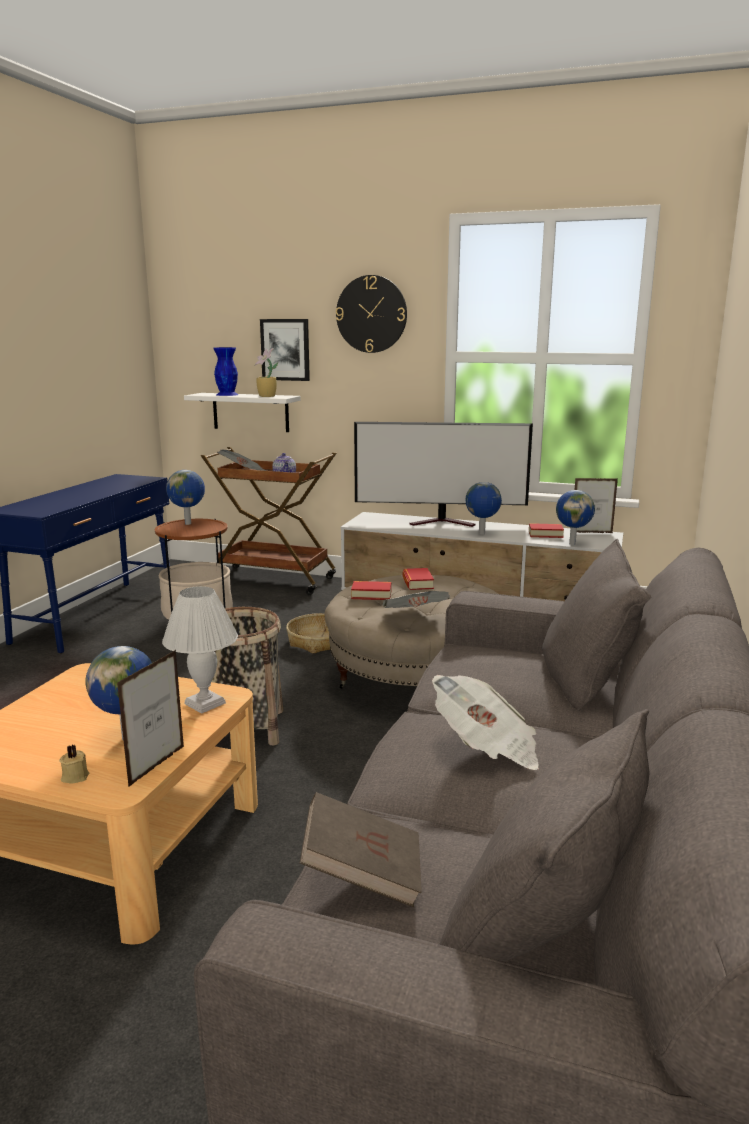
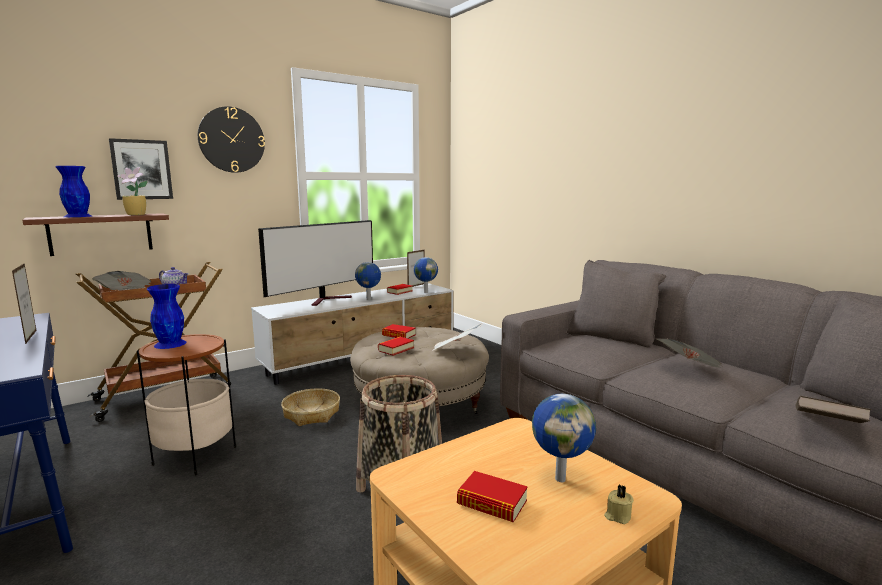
camera: 55 degrees left, 5 degrees down
(64, 718) = (492, 503): none -> book
(157, 766) = (619, 476): picture frame -> picture frame (31, 337)
(189, 524) = (171, 344): globe -> blue vase
(204, 703) = (524, 437): white table lamp -> none
(250, 412) = (101, 234): white shelf -> brown shelf

